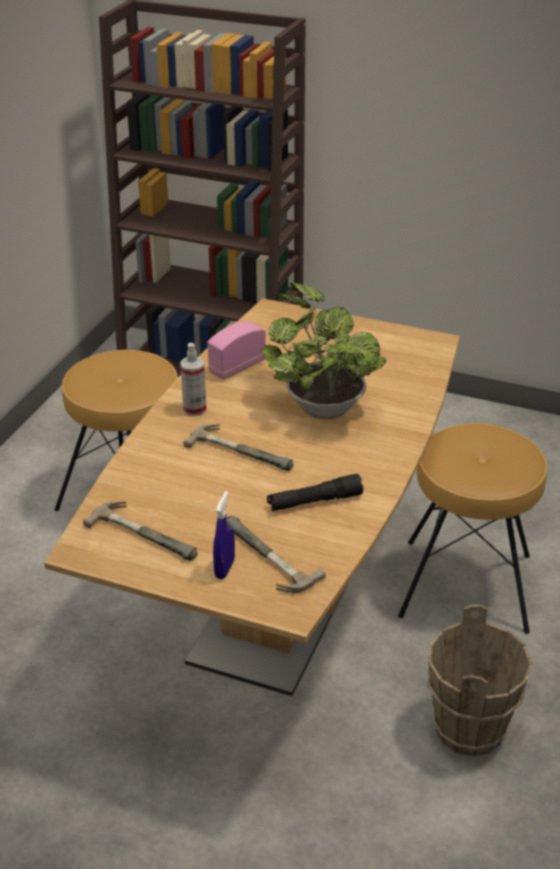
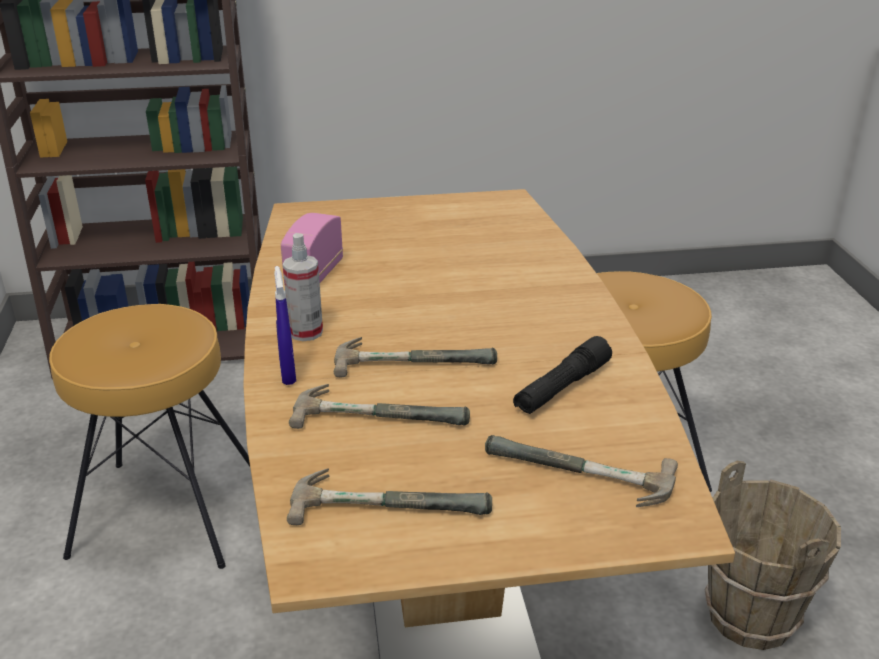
camera: 30 degrees left, 5 degrees down
(191, 478) = (381, 411): none -> hammer
(224, 569) = (542, 507): blue spray bottle -> blue spray bottle (288, 374)
(321, 406) = (456, 287): potted plant -> none

